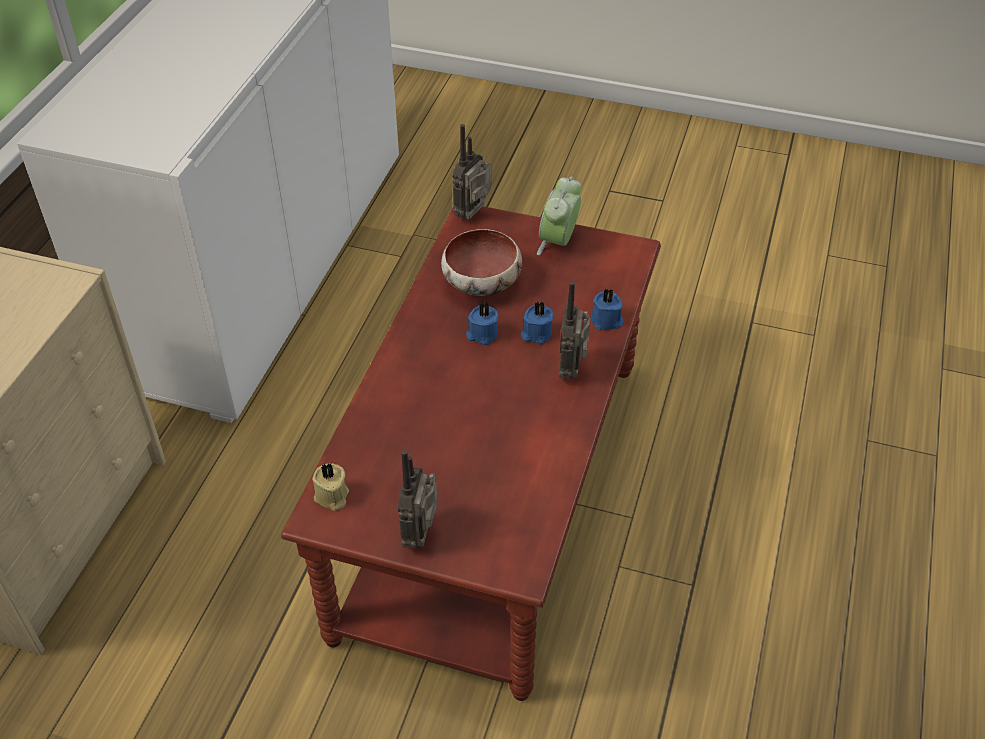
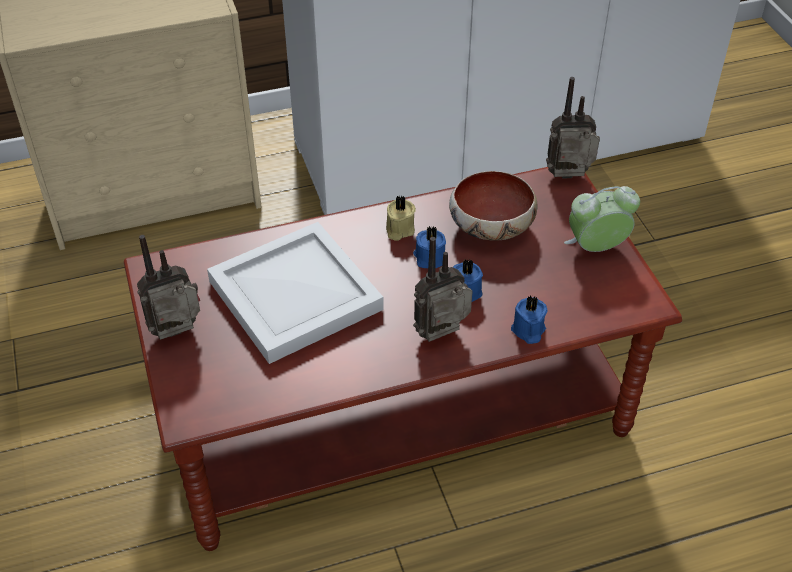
camera: 55 degrees right, 0 degrees up
(331, 497) = (178, 265): beige candle -> beige candle (399, 230)
(444, 433) = (296, 293): none -> white tray

